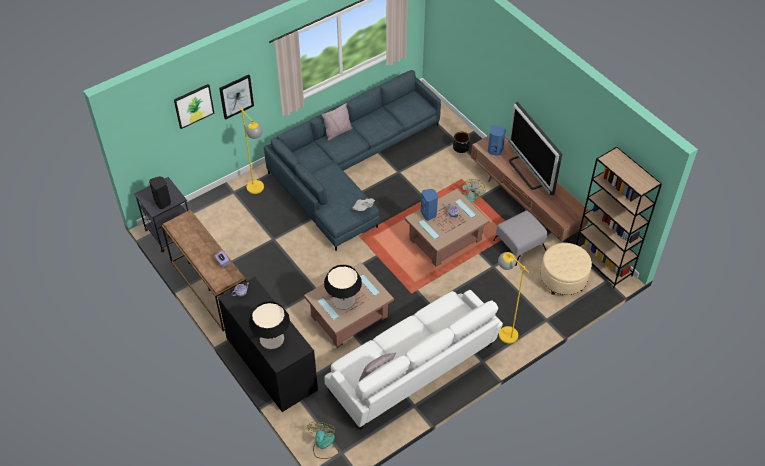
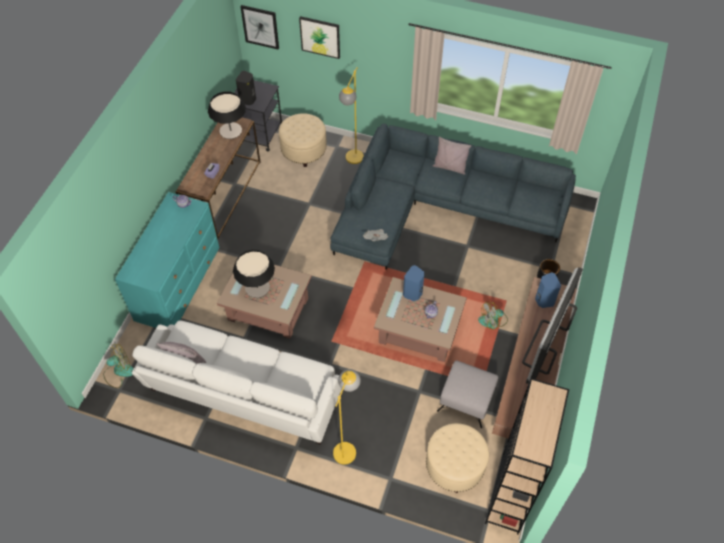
camera: 55 degrees right, 5 degrees up
(217, 214) = (304, 151): none -> beige ottoman
(236, 96) = (368, 59): picture -> picture (260, 26)
(271, 363) = (178, 282): black dresser -> turquoise dresser
(272, 339) = (149, 254): table lamp -> table lamp (230, 130)

